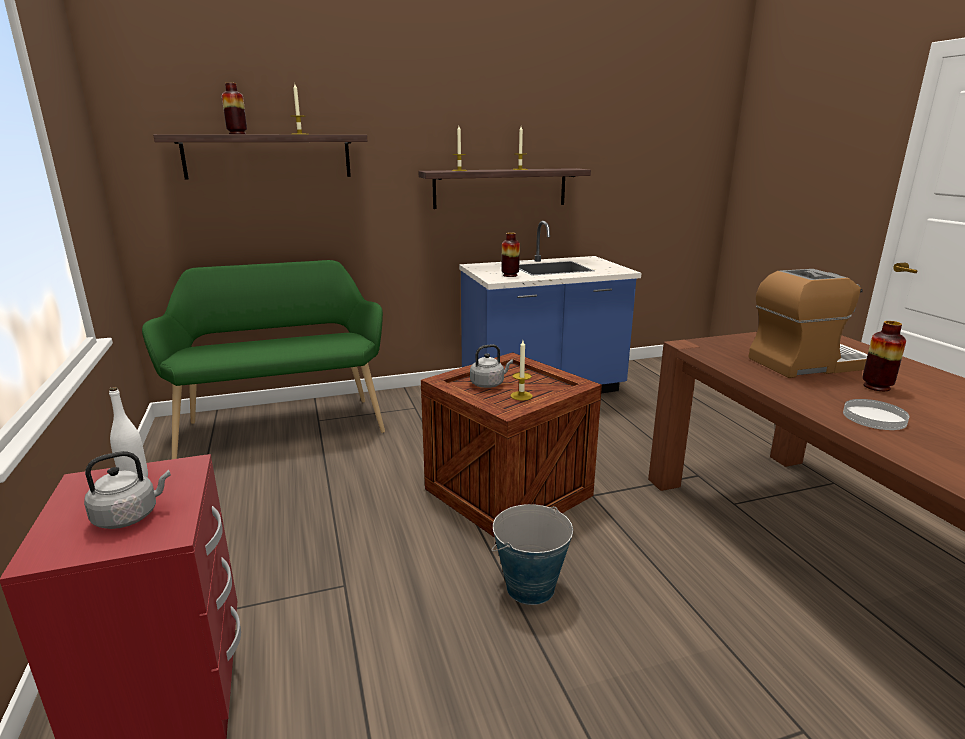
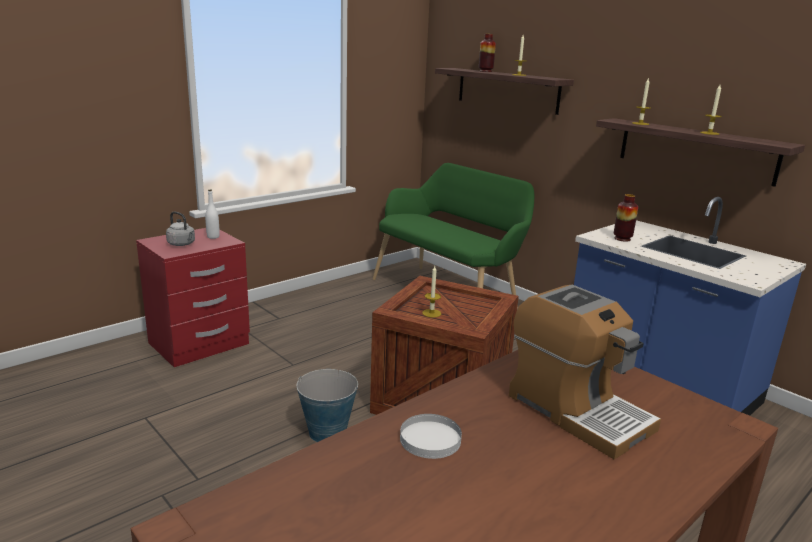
camera: 65 degrees right, 0 degrees up
(489, 384) = (443, 299): grey kettle -> none
(876, 387) = (537, 452): vase -> none

